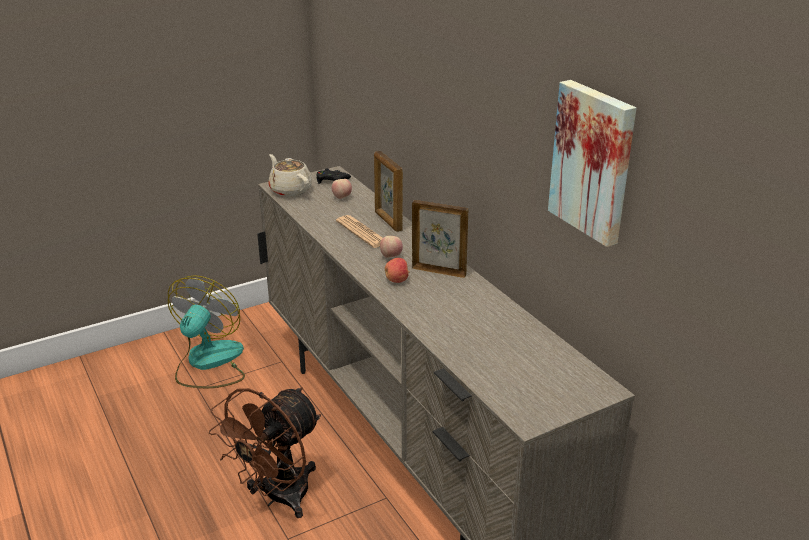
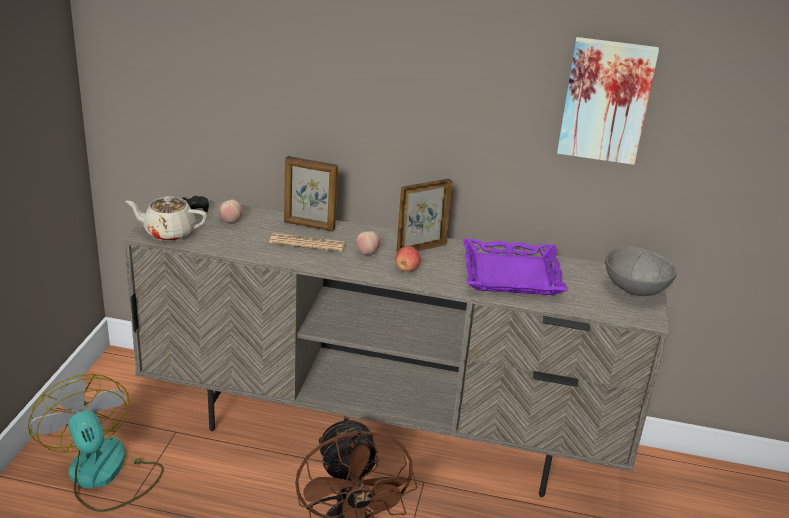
camera: 50 degrees left, 0 degrees up
(474, 323) = (511, 274): none -> purple tray
(568, 390) = (634, 288): none -> grey bowl

